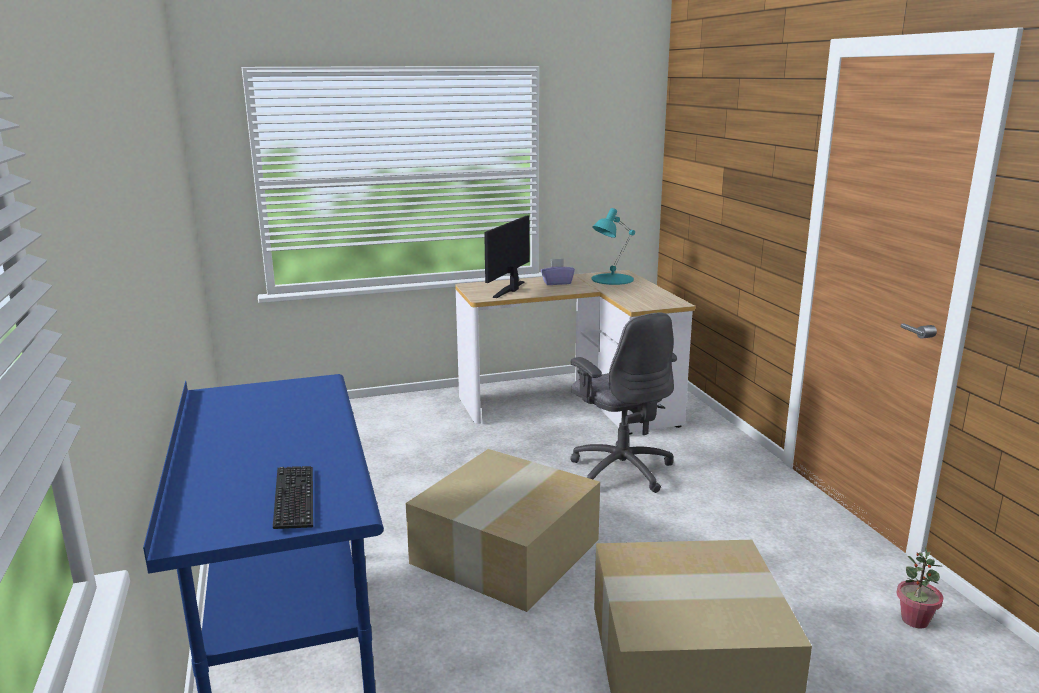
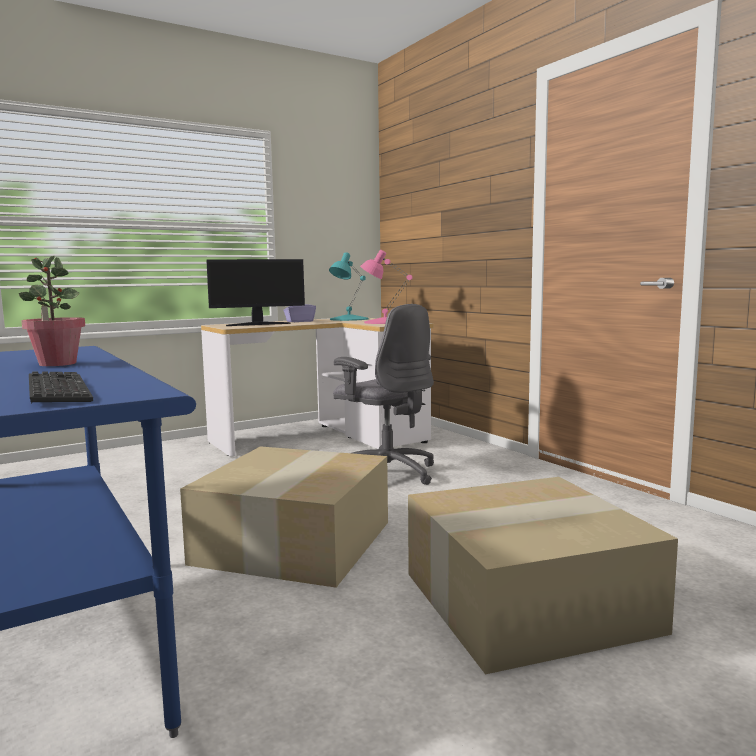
camera: 15 degrees left, 10 degrees down
(511, 290) = (258, 324): monitor -> monitor turned 120 degrees counterclockwise
(644, 296) = (384, 322): none -> pink table lamp
(914, 620) = (712, 542): potted plant -> potted plant (57, 364)

